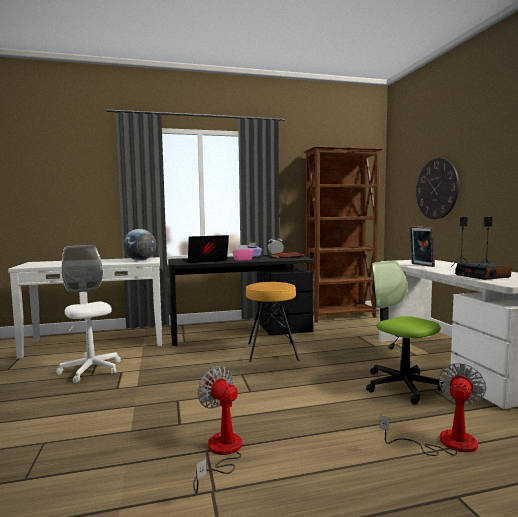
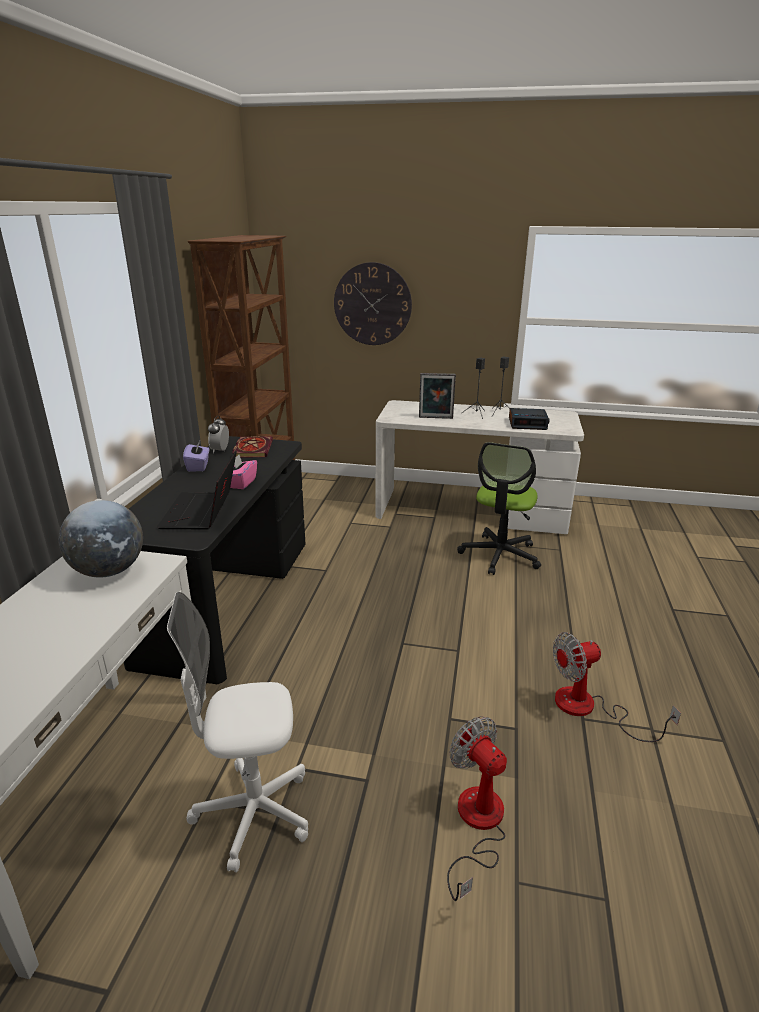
camera: 65 degrees left, 20 degrees up
(271, 351) = (343, 597): brown stool -> none
(402, 385) = (500, 555): office chair -> office chair turned 60 degrees counterclockwise
(445, 443) = (606, 582): fan -> fan (477, 824)

